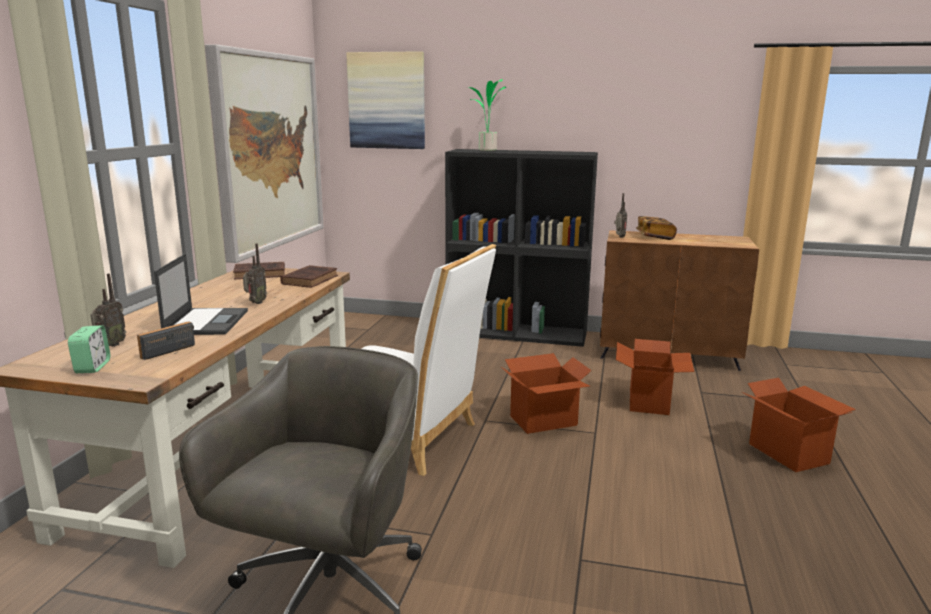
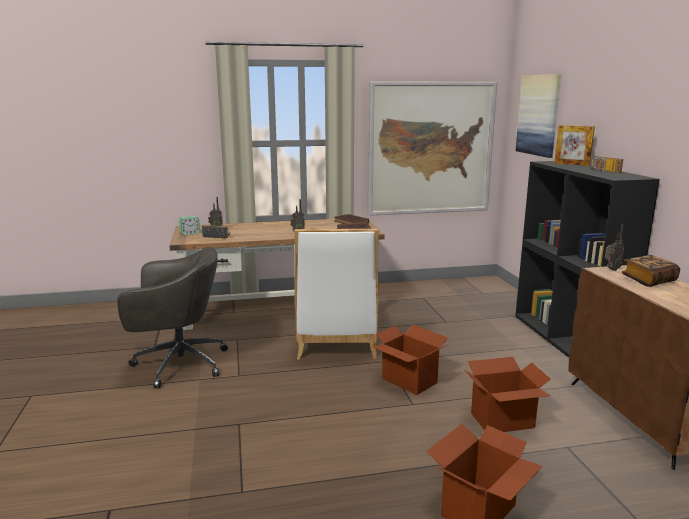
camera: 65 degrees right, 0 degrees up
(206, 322) = (259, 232): laptop -> none
(487, 150) = (571, 164): potted plant -> picture frame
(541, 151) = (603, 171): none -> radio

